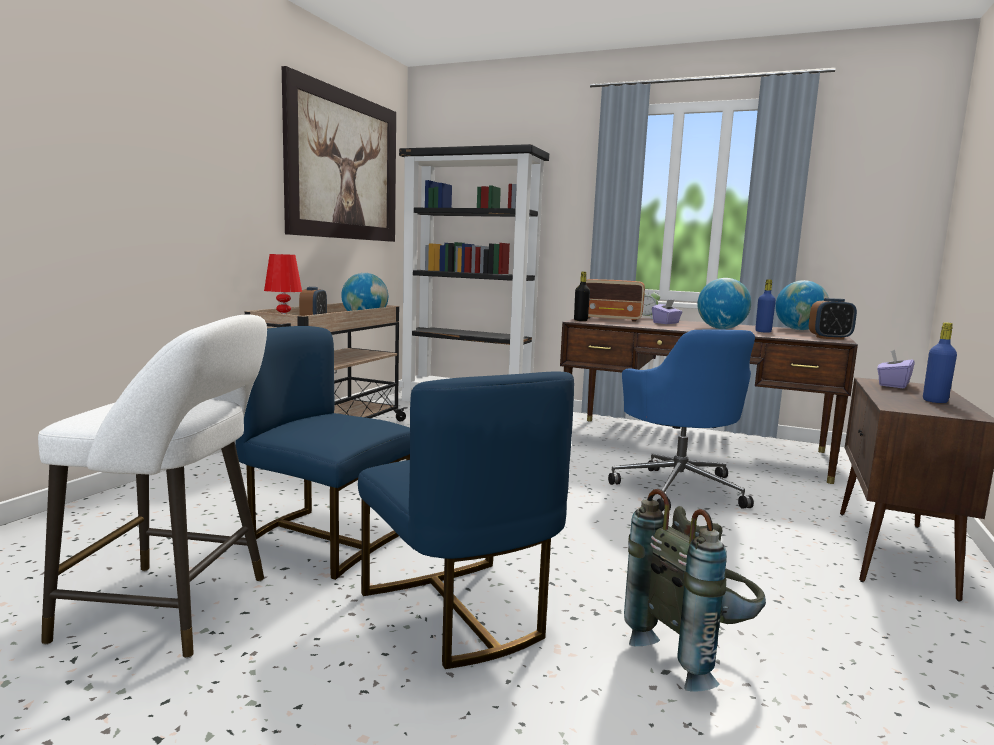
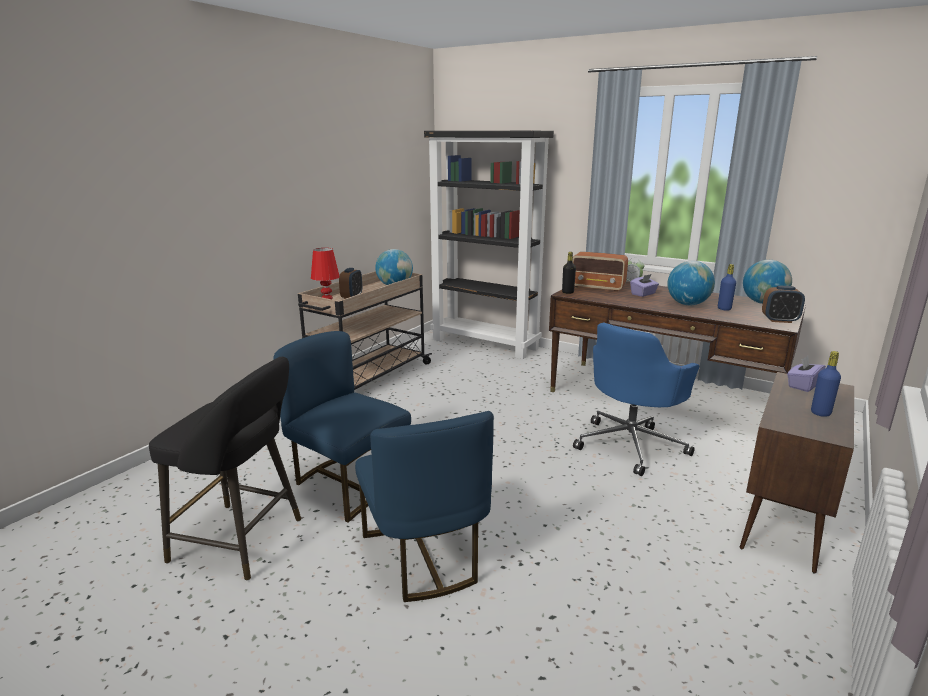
camera: 10 degrees right, 10 degrees up
(175, 610) = (243, 541): white stool -> black stool
(344, 166) = (376, 155): picture -> none
(678, 488) = (631, 444): blue office chair -> blue office chair turned 45 degrees clockwise
(693, 653) = (578, 603): grey backpack -> none

